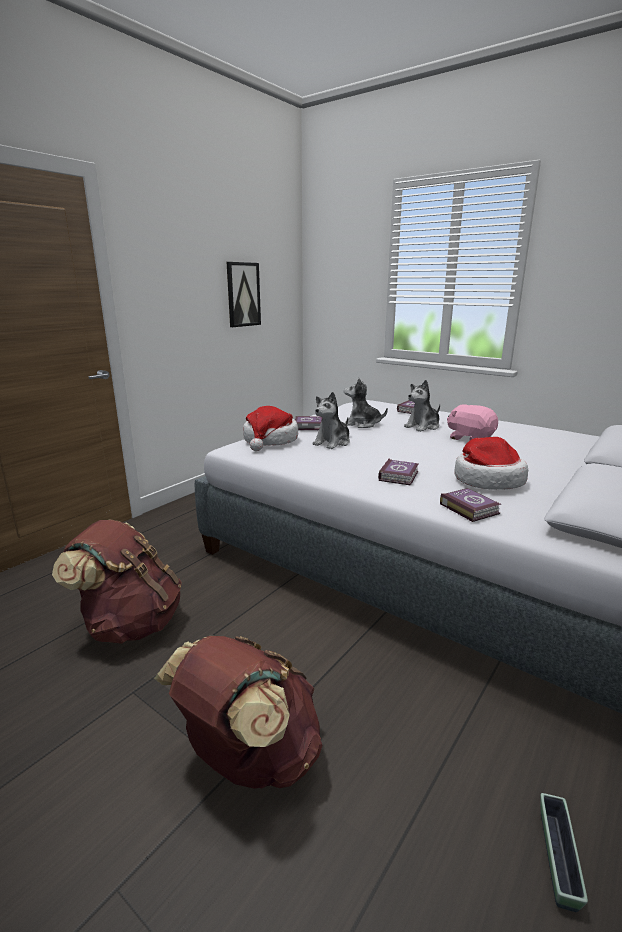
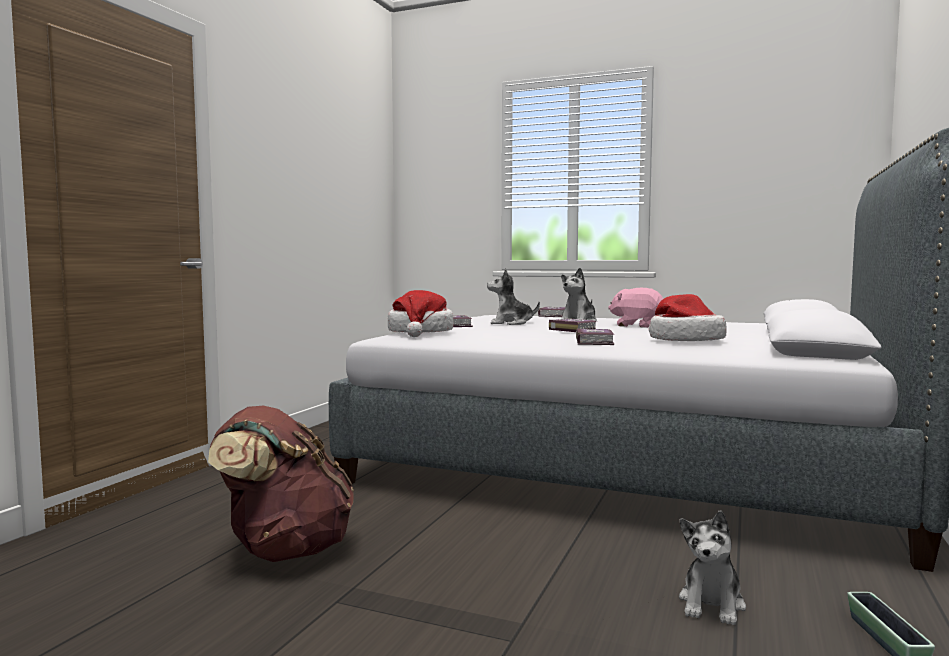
camera: 15 degrees left, 15 degrees down
(243, 294) = (337, 194): picture -> none
(249, 757) = (525, 628): brown backpack -> none
(332, 442) = (494, 332): plush toy -> plush toy (712, 604)
(469, 508) = (688, 351): book -> book (572, 329)

